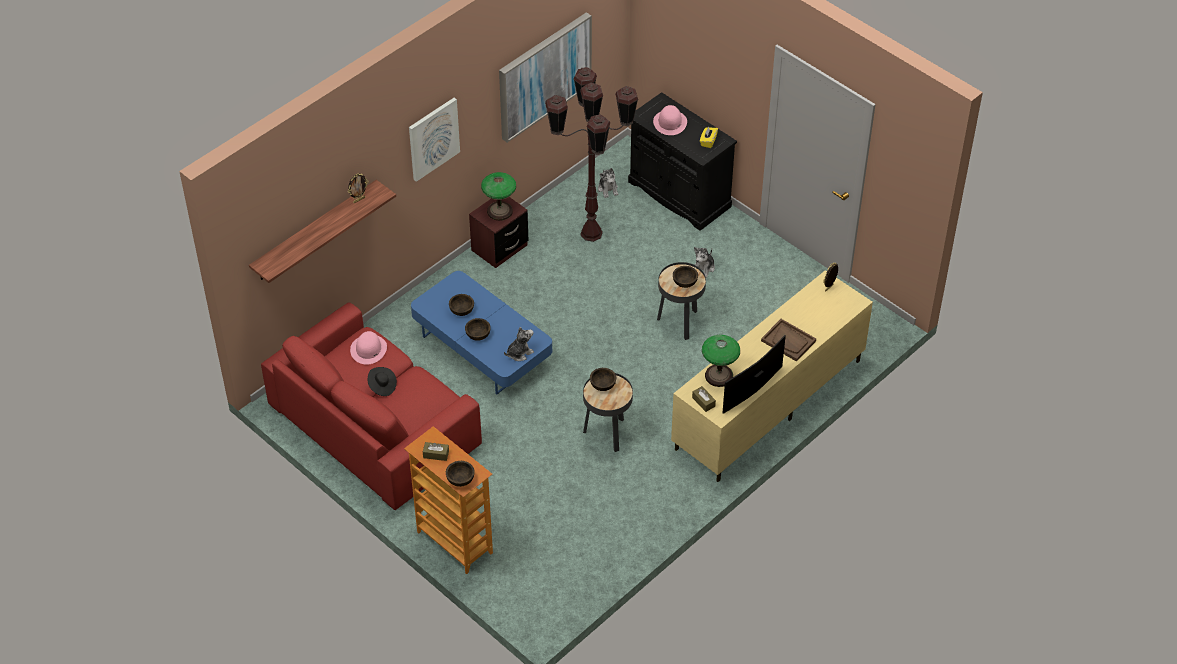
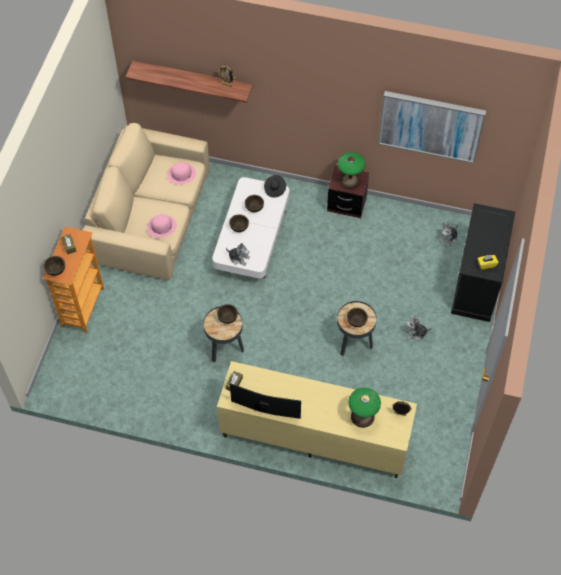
camera: 60 degrees right, 10 degrees up
(375, 425) = (151, 216): red sofa -> beige sofa
(382, 386) = (157, 197): black hat -> black hat (274, 189)
(433, 138) = (311, 94): picture -> none
(482, 348) = (252, 240): blue coffee table -> white coffee table
(591, 234) = (398, 249): brown floor lamp -> none
(670, 122) = (487, 231): pink hat -> pink hat (161, 226)
(719, 376) = (265, 382): table lamp -> table lamp (362, 416)
(788, 341) = (328, 411): brown tray -> none

